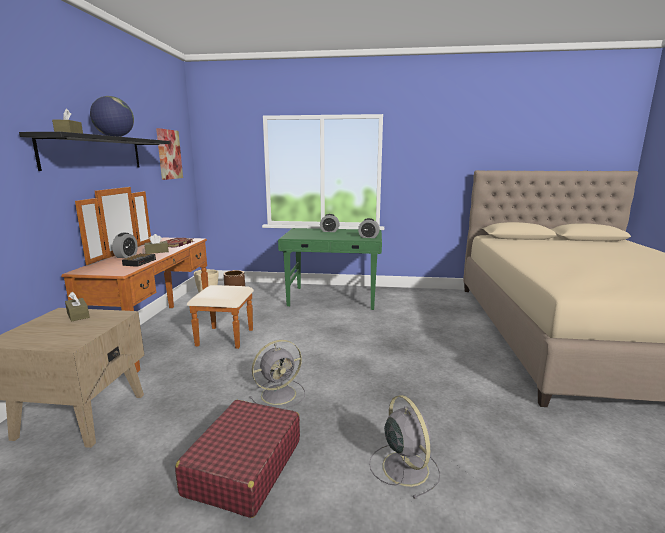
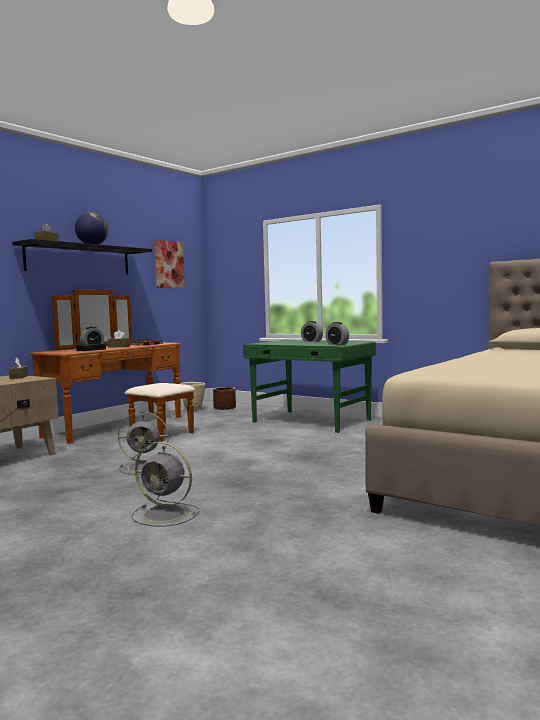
camera: 30 degrees right, 10 degrees down
(243, 467) = (60, 493): red suitcase -> none
(404, 466) = (166, 514): grey fan -> grey fan turned 105 degrees clockwise

